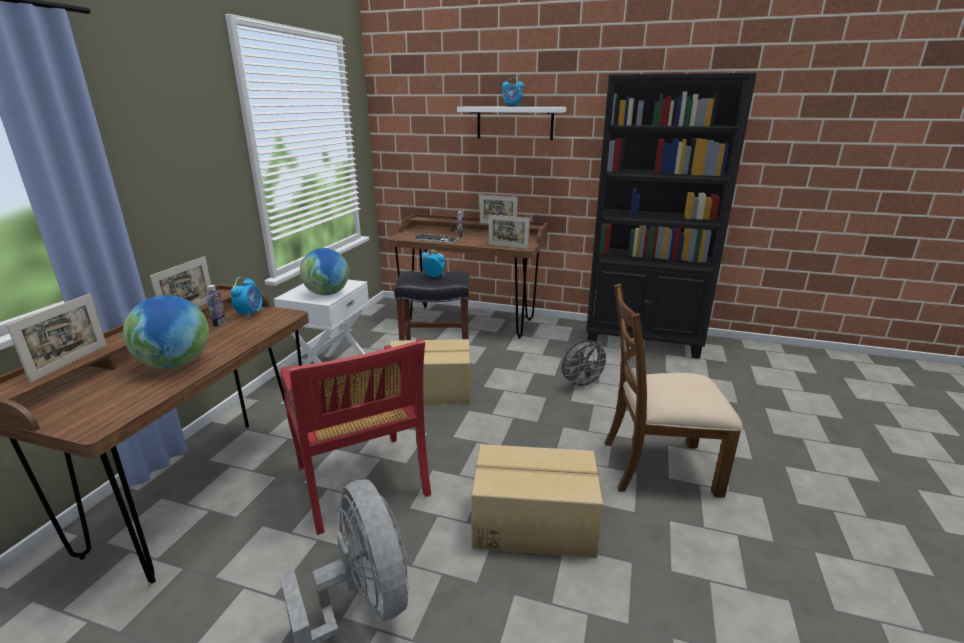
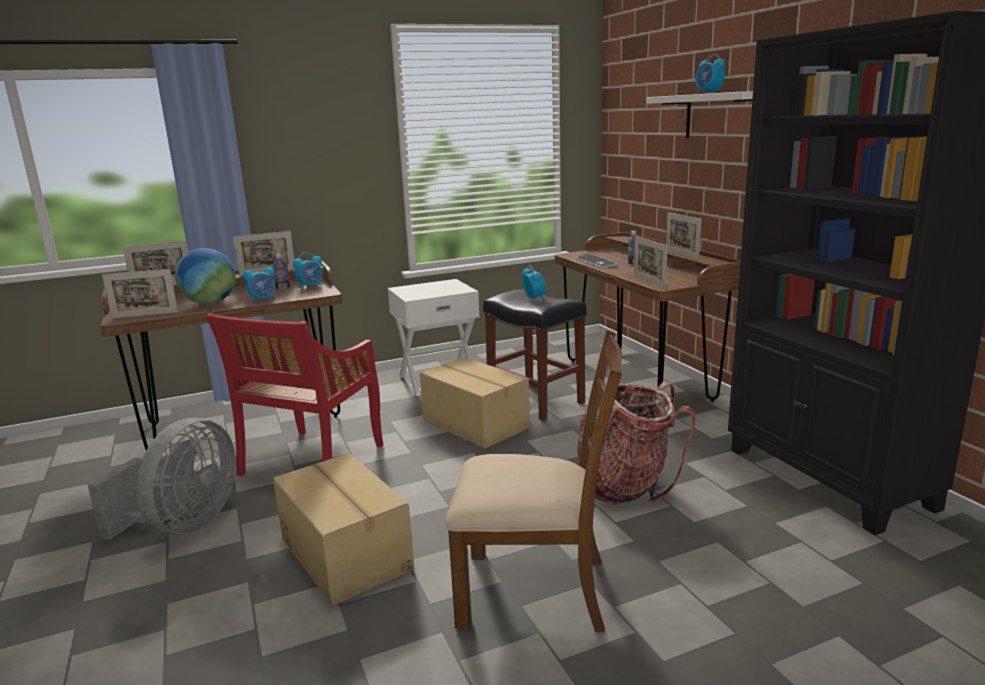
camera: 50 degrees right, 5 degrees down
(121, 407) = (145, 315): none -> picture frame
(238, 341) = (263, 300): none -> alarm clock
(327, 293) = (426, 293): globe -> none
(582, 385) = (626, 485): grey fan -> backpack
(657, 466) = (535, 590): brown chair -> brown chair turned 135 degrees clockwise

